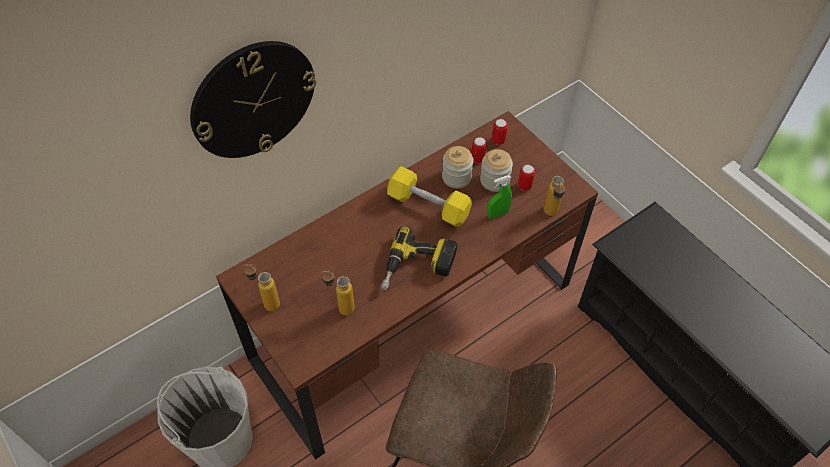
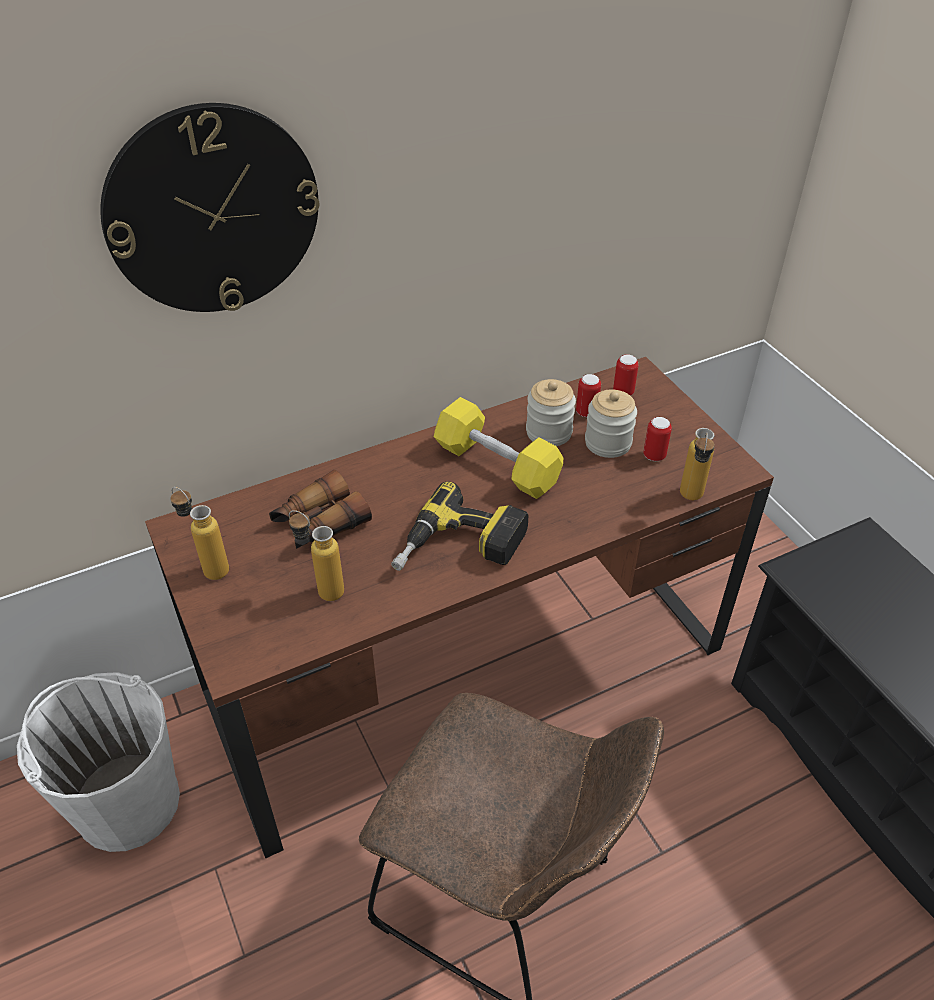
camera: 10 degrees right, 10 degrees down
(327, 263) = (319, 523): none -> binoculars
(497, 214) = (604, 488): green spray bottle -> none

